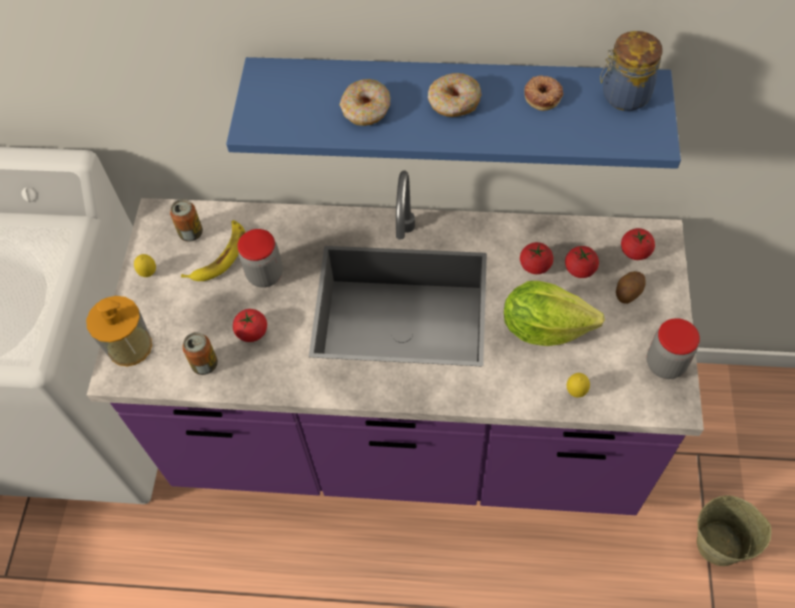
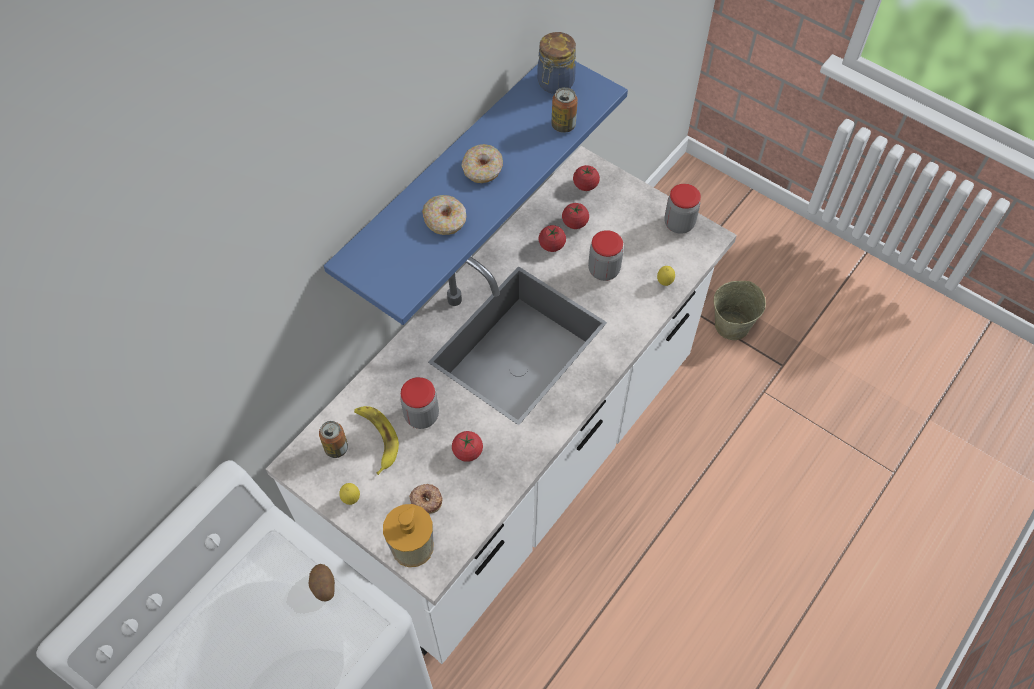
camera: 60 degrees left, 0 degrees up
(205, 364) = (471, 499): can -> can (563, 125)
(406, 436) = (517, 466): purple counter -> white counter
(543, 95) = (518, 121): donut -> donut (426, 500)
(544, 327) = (604, 270): lettuce -> jar
(628, 292) = (613, 209): potato -> potato (323, 586)

